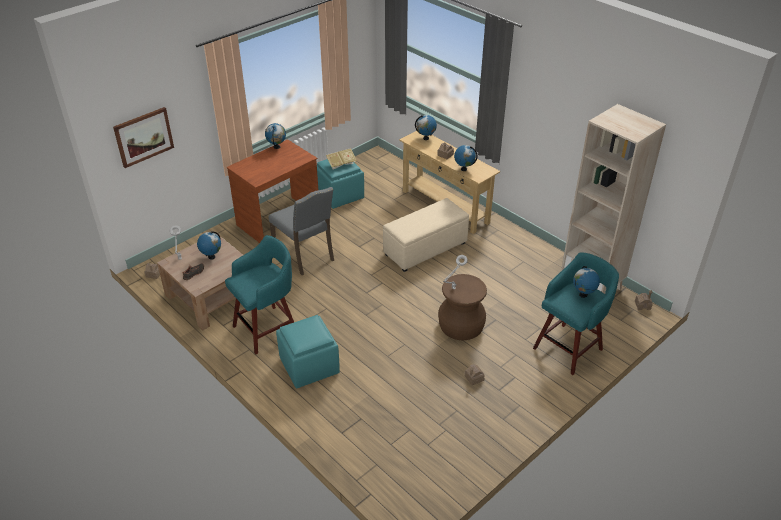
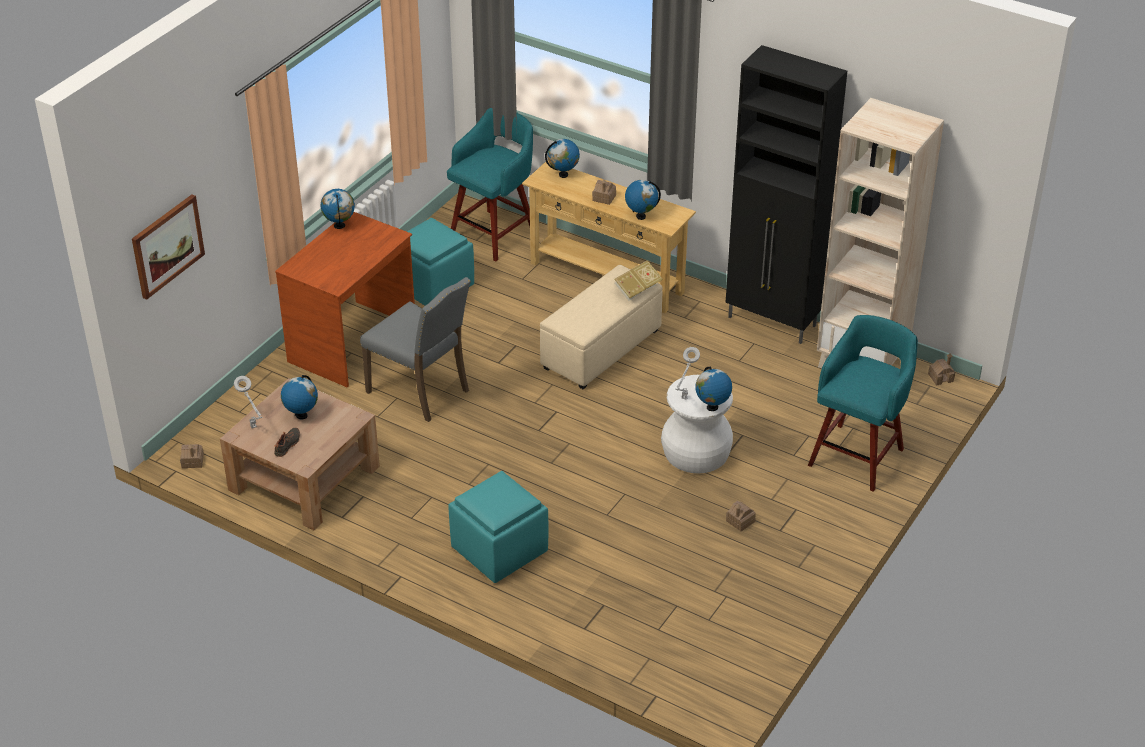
camera: 15 degrees left, 0 degrees up
(267, 329) = (412, 509): turquoise stool -> turquoise stool (494, 234)
(341, 164) = (435, 236): book -> book (637, 289)
(461, 326) = (696, 453): brown stool -> white stool
(540, 250) = (772, 322): none -> black cabinet
(583, 295) = (871, 375): globe -> globe (712, 407)

